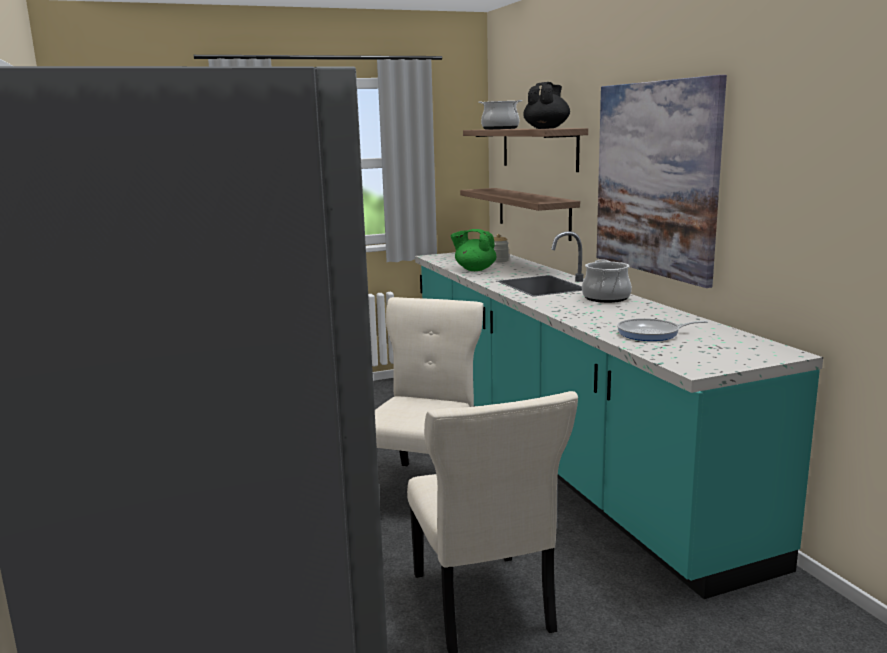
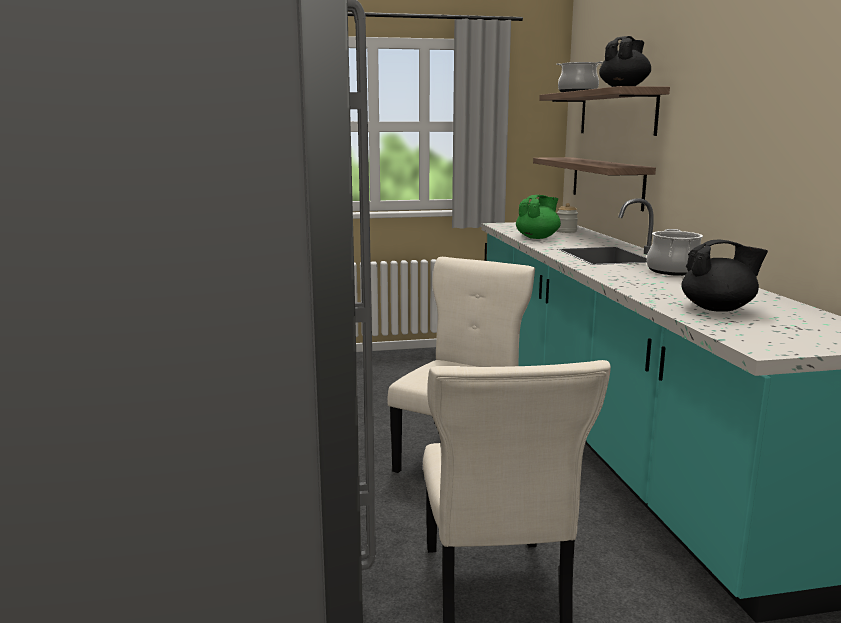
camera: 10 degrees right, 0 degrees up
(474, 269) = (538, 237): green teapot -> green teapot turned 105 degrees clockwise
(652, 334) = (718, 309): frying pan -> black teapot
(655, 179) = (740, 138): picture -> none

